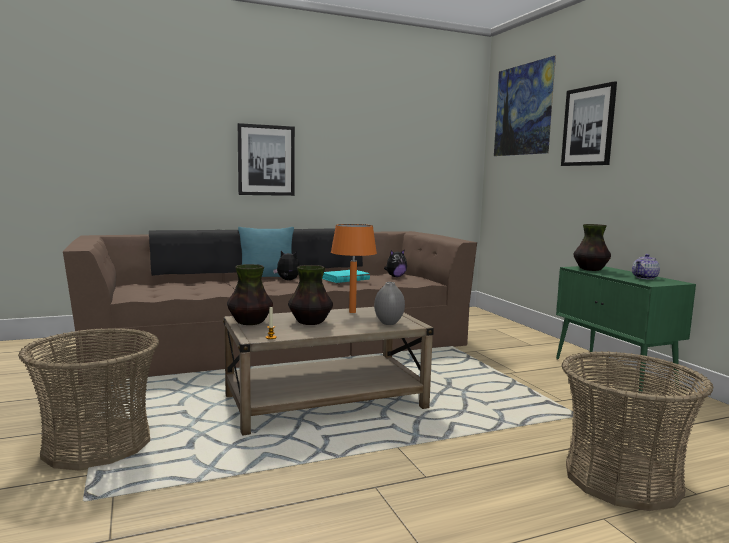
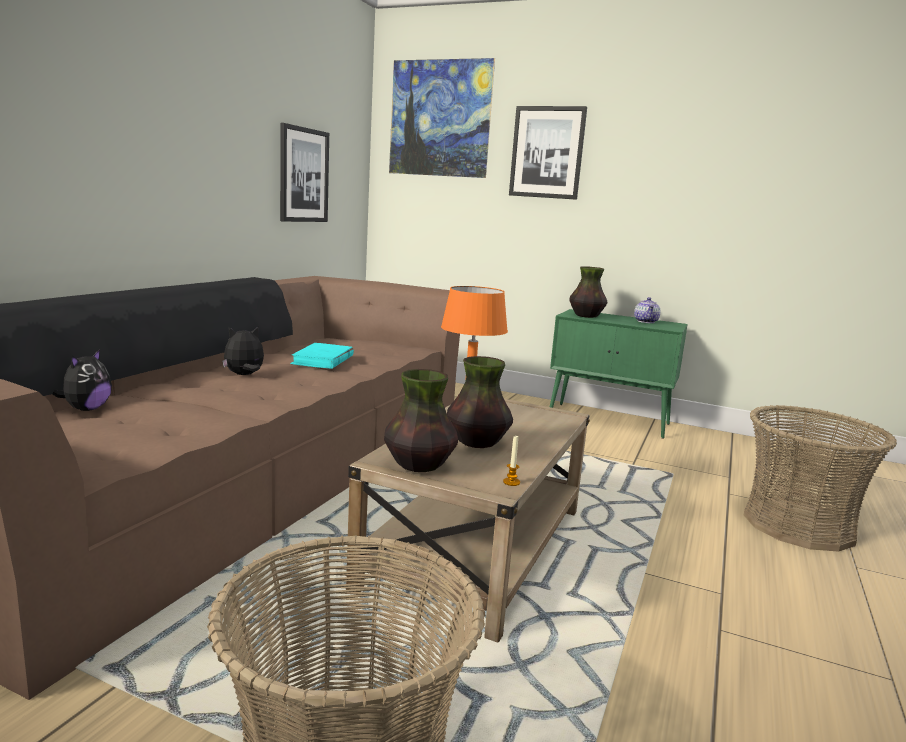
camera: 45 degrees left, 5 degrees up
(266, 160) = (128, 162): picture -> picture (303, 175)
(267, 278) = (185, 375): turquoise pillow -> none
(389, 323) = (545, 420): grey vase -> none
(395, 277) = (355, 345): plush toy -> plush toy (86, 409)

